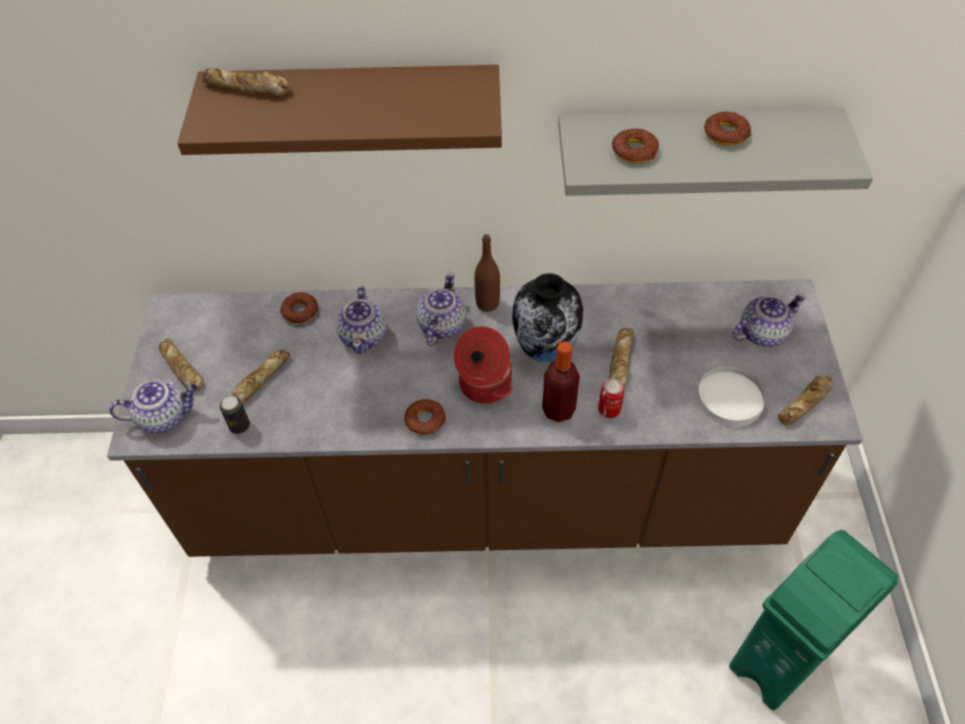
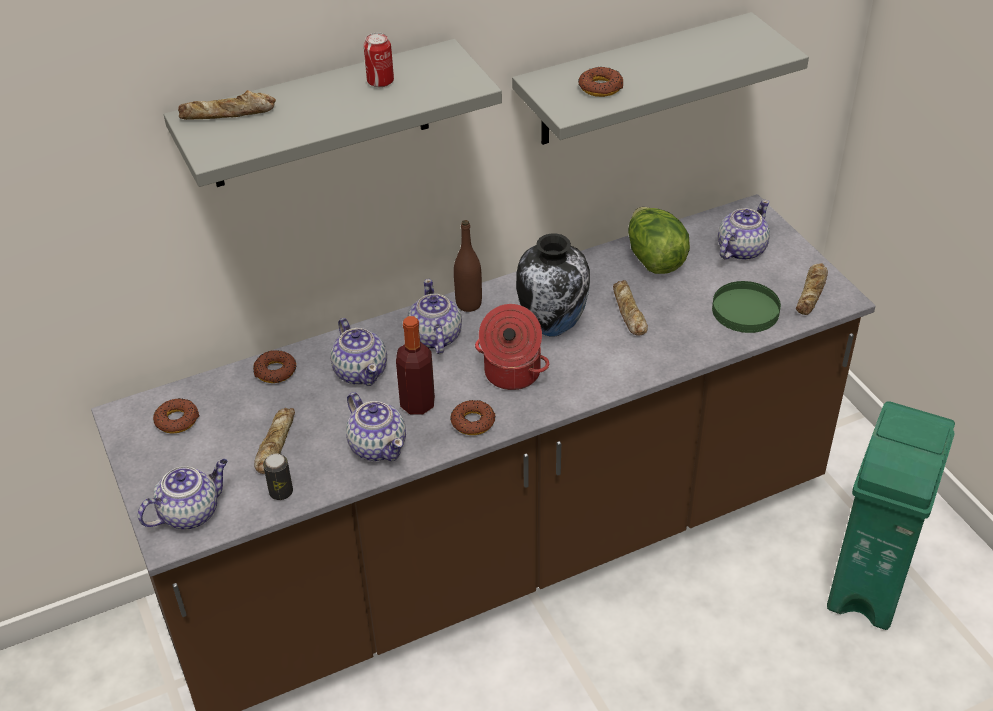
camera: 25 degrees left, 10 degrees down
(181, 369) = (178, 464): bread -> none
(337, 412) = (378, 446): none -> teapot
(354, 107) = (319, 115): brown shelf -> grey shelf
(558, 410) = (596, 370): bottle -> bottle (417, 404)
(609, 410) = (643, 355): can -> can (380, 82)
(674, 315) = (654, 259): none -> lettuce
(726, 133) = (669, 55): donut -> donut (177, 420)
(729, 398) = (745, 310): white plate -> green plate

